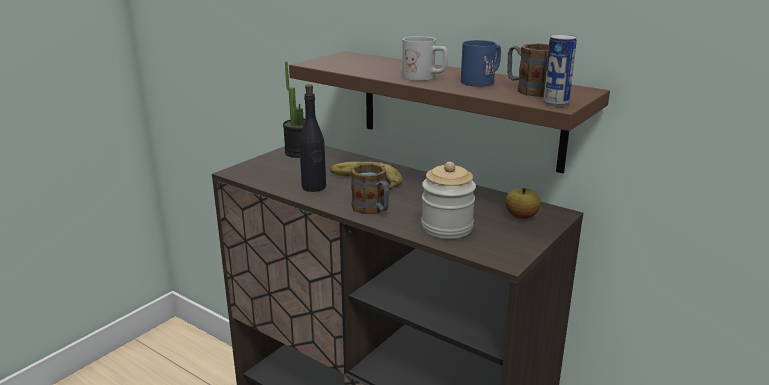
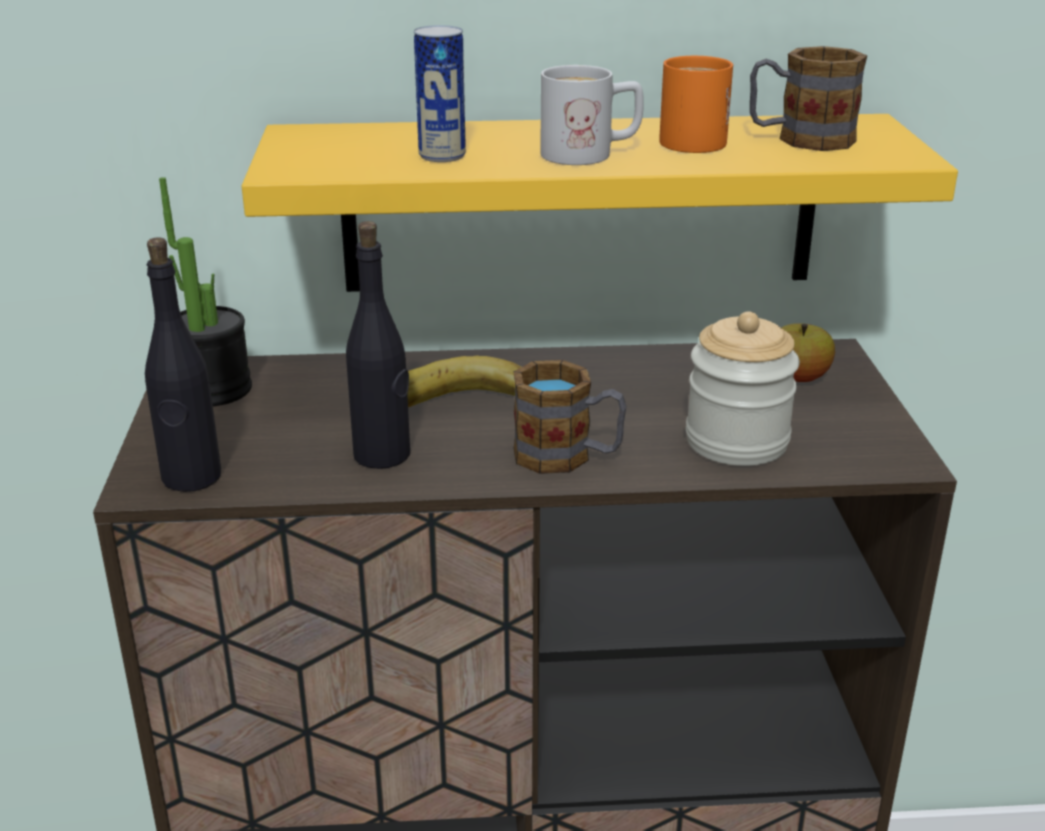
camera: 40 degrees left, 5 degrees up
(250, 174) = (191, 478): none -> black bottle
(458, 109) = (580, 203): brown shelf -> yellow shelf
(482, 81) = (693, 139): blue mug -> orange mug
(555, 103) = (896, 155): can -> can (442, 156)

